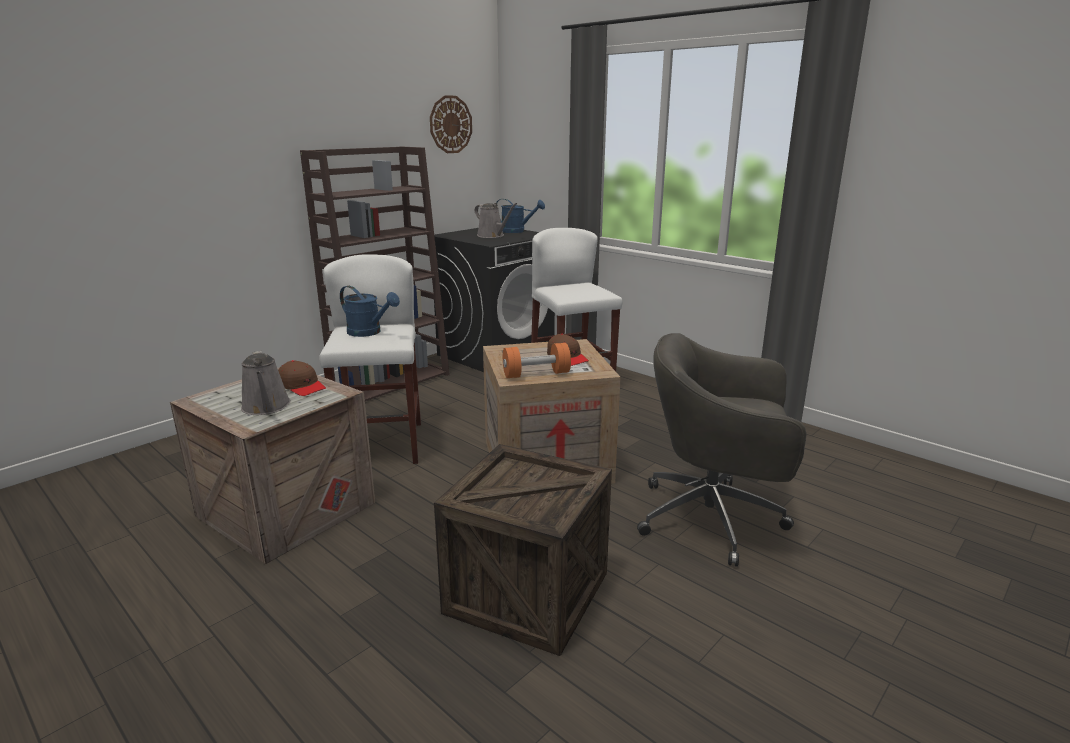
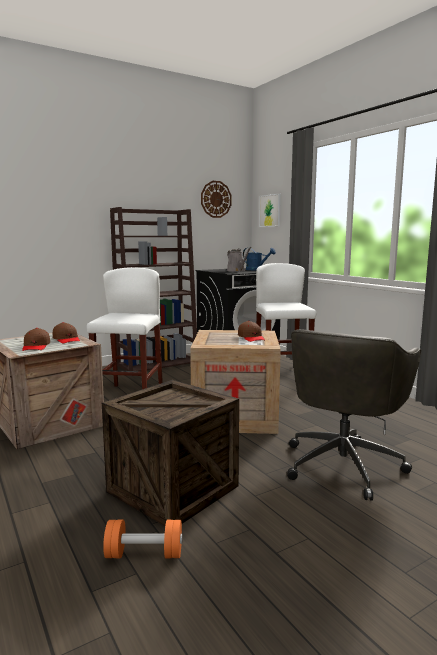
camera: 15 degrees right, 10 degrees down
(266, 407) = (36, 346): grey watering can -> brown cap
(369, 332) = (124, 315): blue watering can -> none
(531, 142) = (270, 210): none -> picture
(536, 374) = (221, 344): orange dumbbell -> orange dumbbell (144, 554)
(714, 518) = (344, 464): grey office chair -> grey office chair turned 90 degrees counterclockwise

